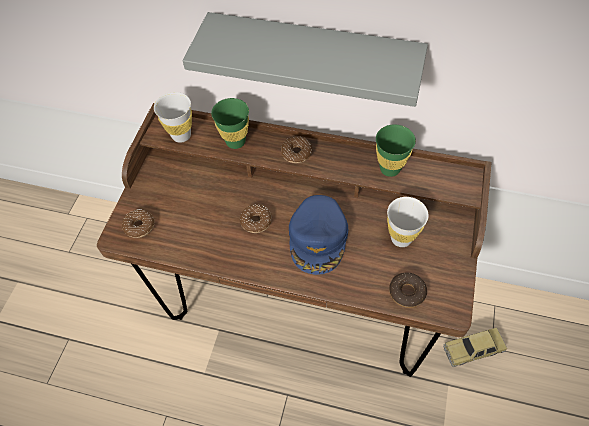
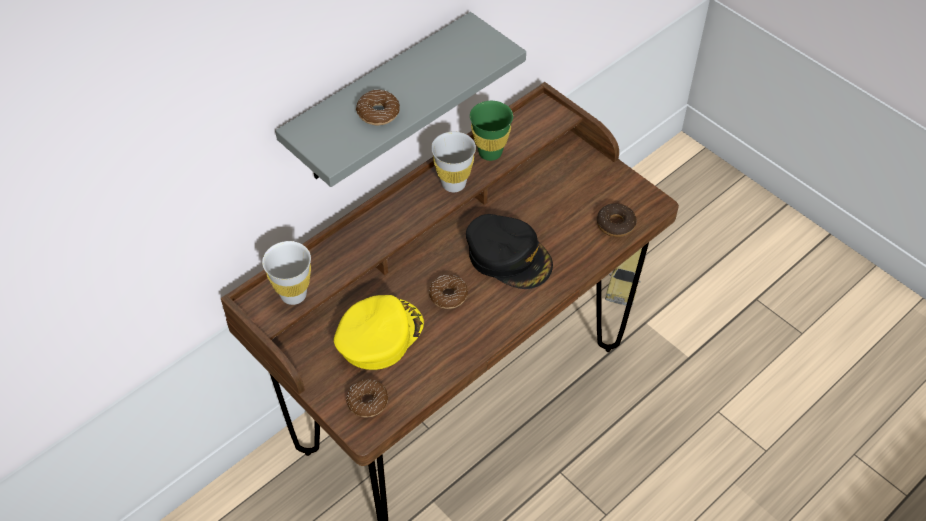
camera: 60 degrees left, 5 degrees down
(196, 201) = (378, 335): none -> yellow cap
(235, 141) = (347, 252): green cup -> none
(296, 153) = (408, 210): donut -> donut (378, 113)
(318, 238) = (509, 256): blue cap -> black cap
(401, 238) = (558, 196): white cup -> white cup (453, 184)

